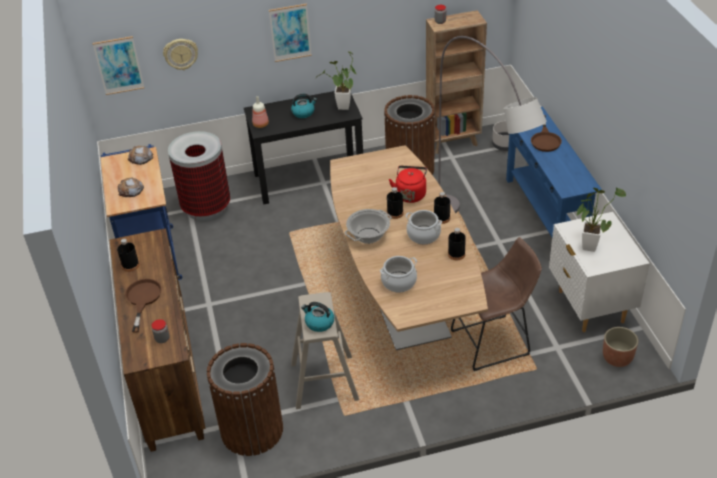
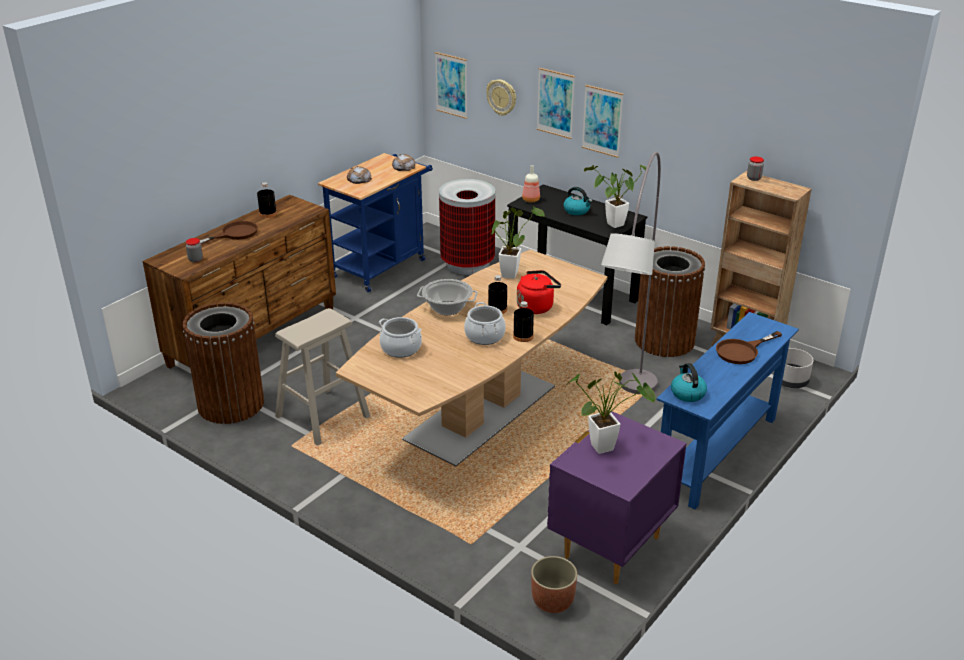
camera: 50 degrees right, 10 degrees down
(240, 36) = (555, 103): none -> picture
(319, 323) = (304, 330): kettle -> kettle (687, 393)
(353, 184) = (510, 273): none -> potted plant
(456, 254) = (479, 364): black bottle -> none
(494, 342) = (479, 498): brown stool -> none
(590, 307) = (610, 547): white nightstand -> purple nightstand

